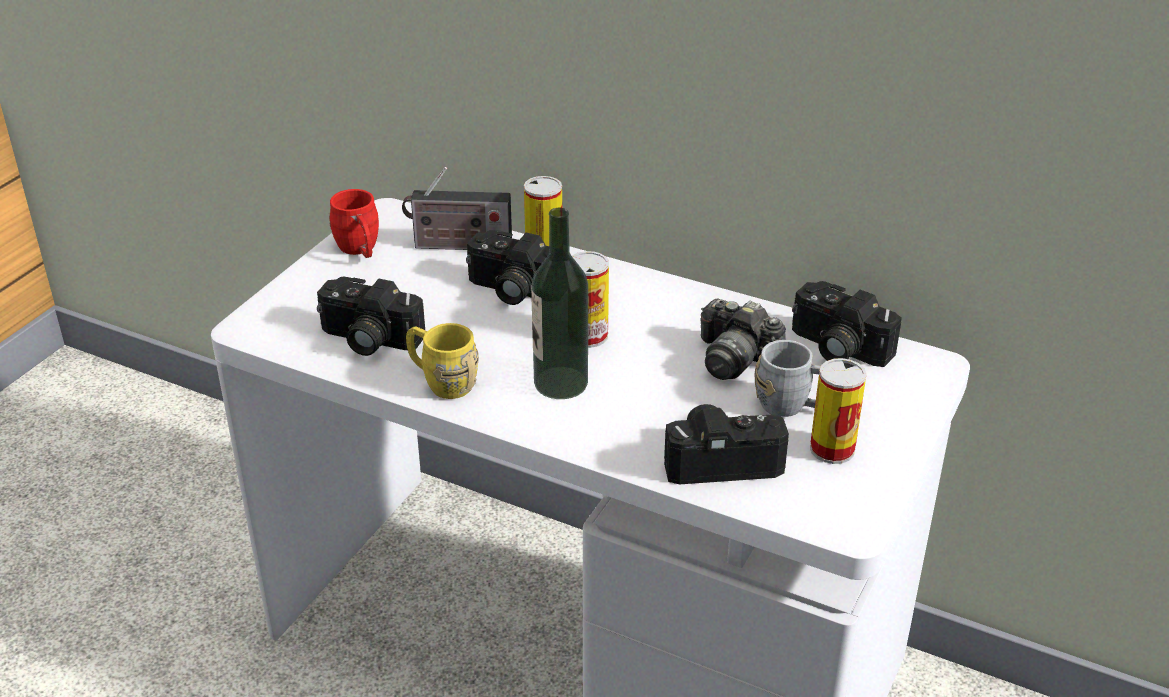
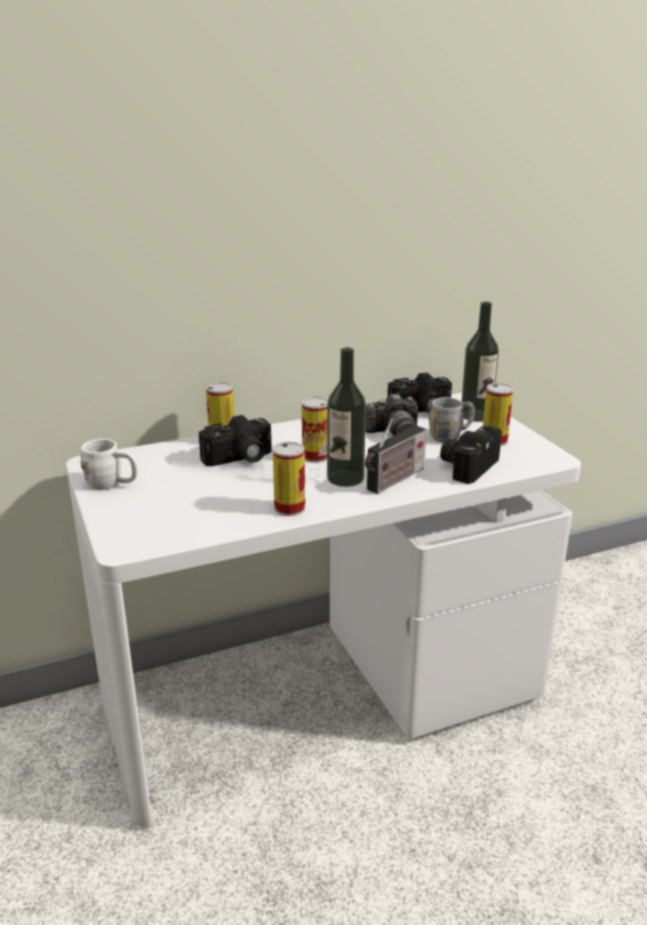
camera: 50 degrees left, 10 degrees down
(360, 250) = (112, 484): red mug -> white mug
(367, 339) = (209, 515): camera -> none
(441, 381) = (289, 508): yellow mug -> can
(458, 246) = (166, 456): radio -> radio (394, 480)
(893, 399) = (476, 415): none -> bottle

